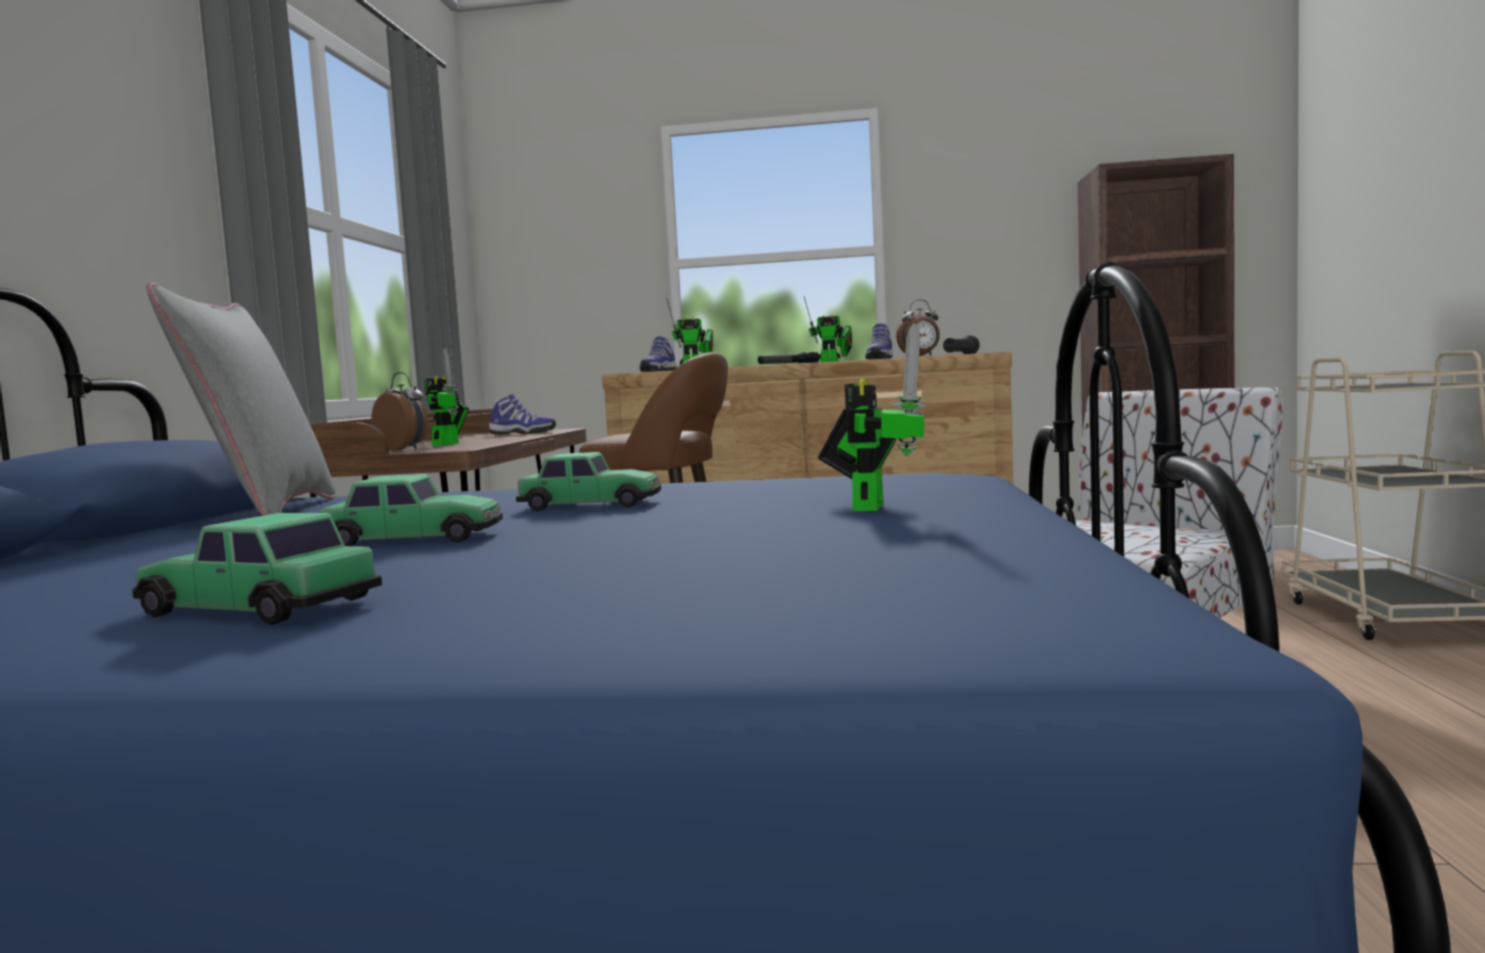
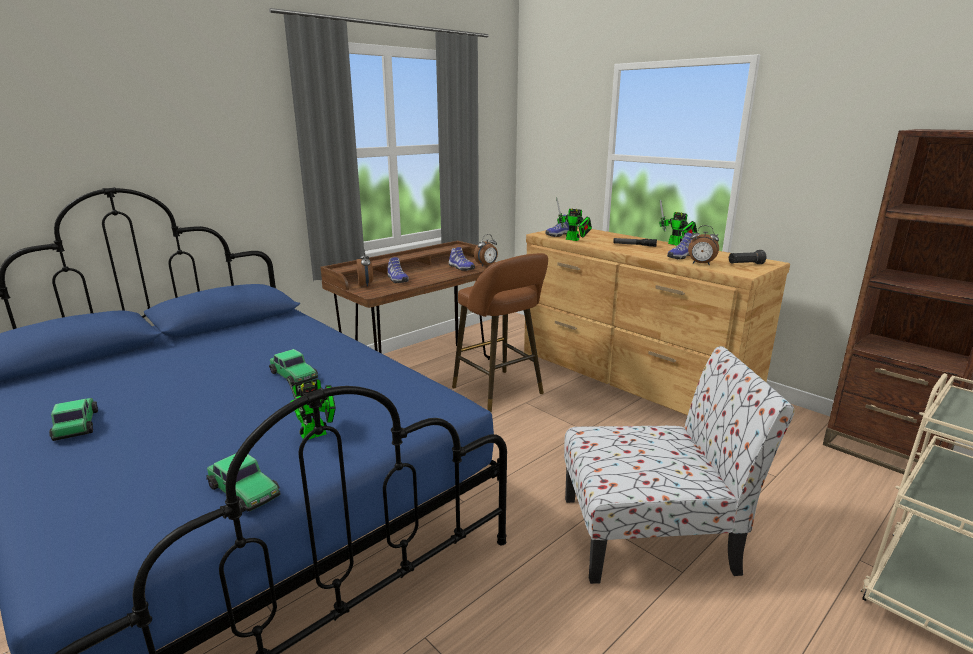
camera: 40 degrees right, 15 degrees up
(265, 512) = (248, 329): grey pillow -> none
(415, 539) = (198, 386): toy car -> toy car (244, 491)
(448, 444) = (396, 280): toy robot -> shoe
(556, 430) = (486, 265): none -> alarm clock

